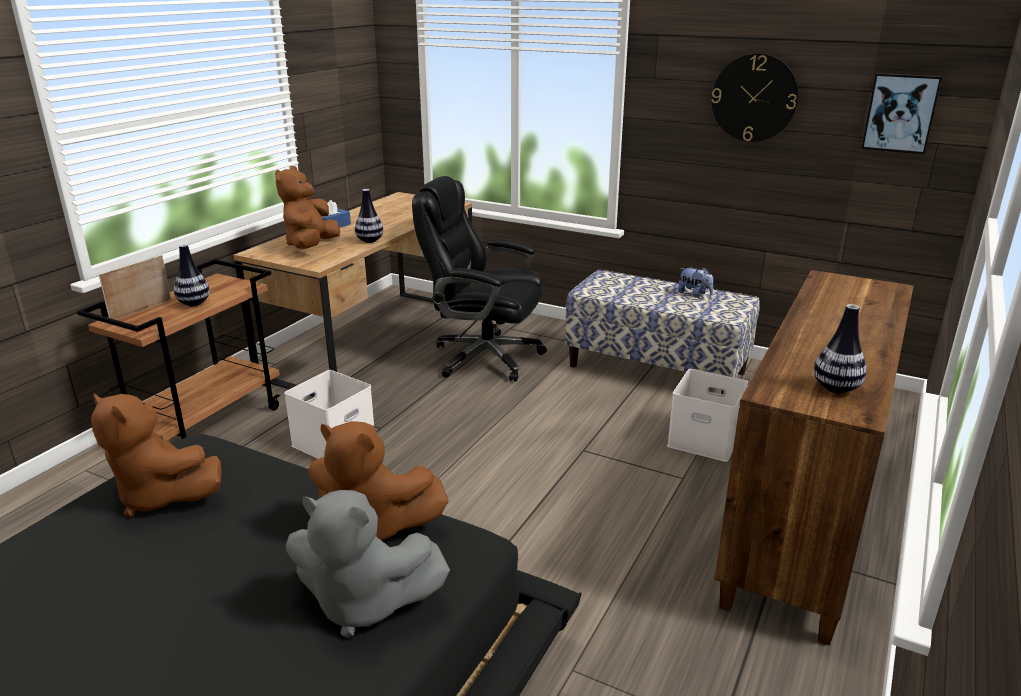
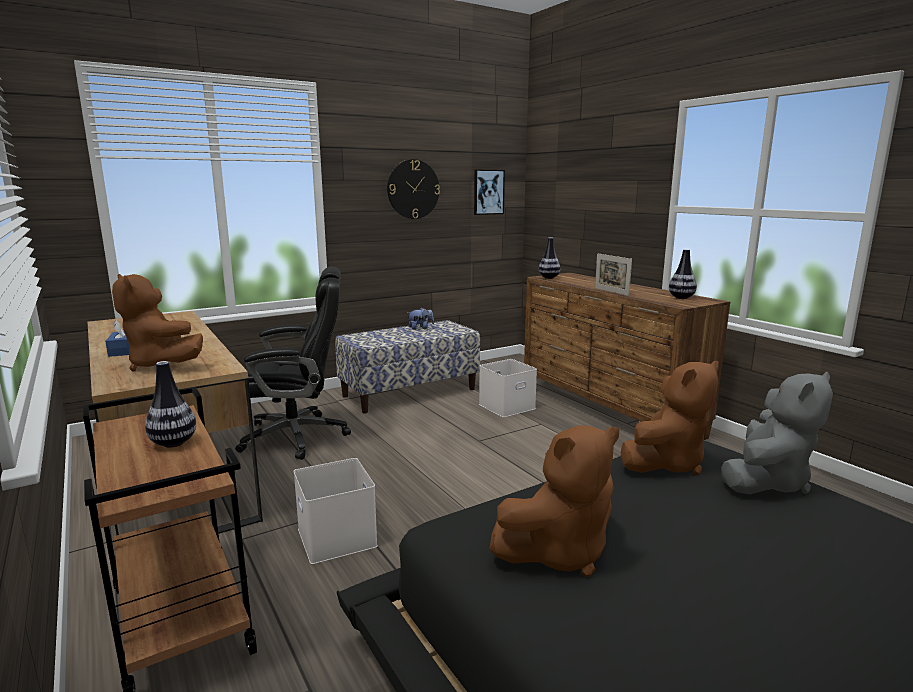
camera: 60 degrees left, 10 degrees down
(141, 310) = (126, 475): picture frame -> picture frame (611, 291)
(369, 241) = (205, 346): vase -> vase (549, 278)
(484, 357) = (297, 436): black office chair -> black office chair turned 150 degrees counterclockwise

